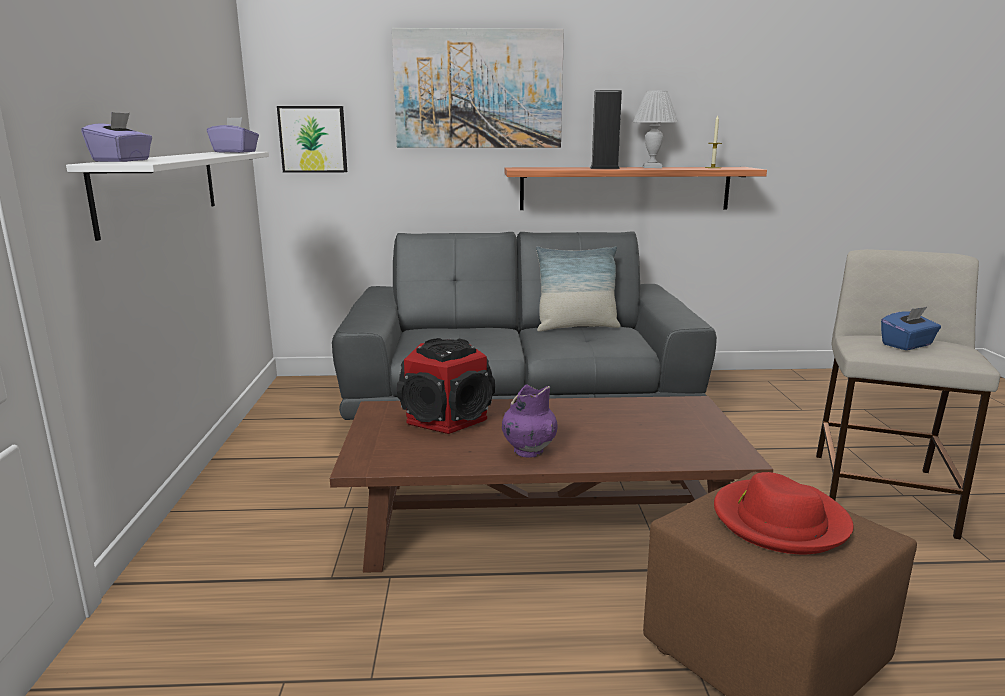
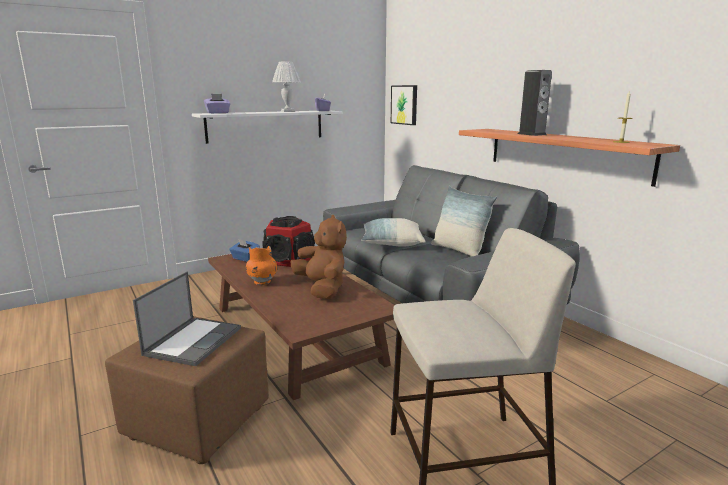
camera: 60 degrees right, 0 degrees up
(478, 89) = (478, 72): picture -> none
(504, 345) = (391, 243): none -> pillow
(528, 451) = (262, 282): purple vase -> orange vase
(599, 419) = (322, 289): none -> brown plush toy
(652, 167) = (573, 137): white table lamp -> white table lamp (287, 111)
(779, 521) = (194, 340): red hat -> laptop
(907, 345) = (447, 317): blue tissue box -> blue tissue box (245, 259)

